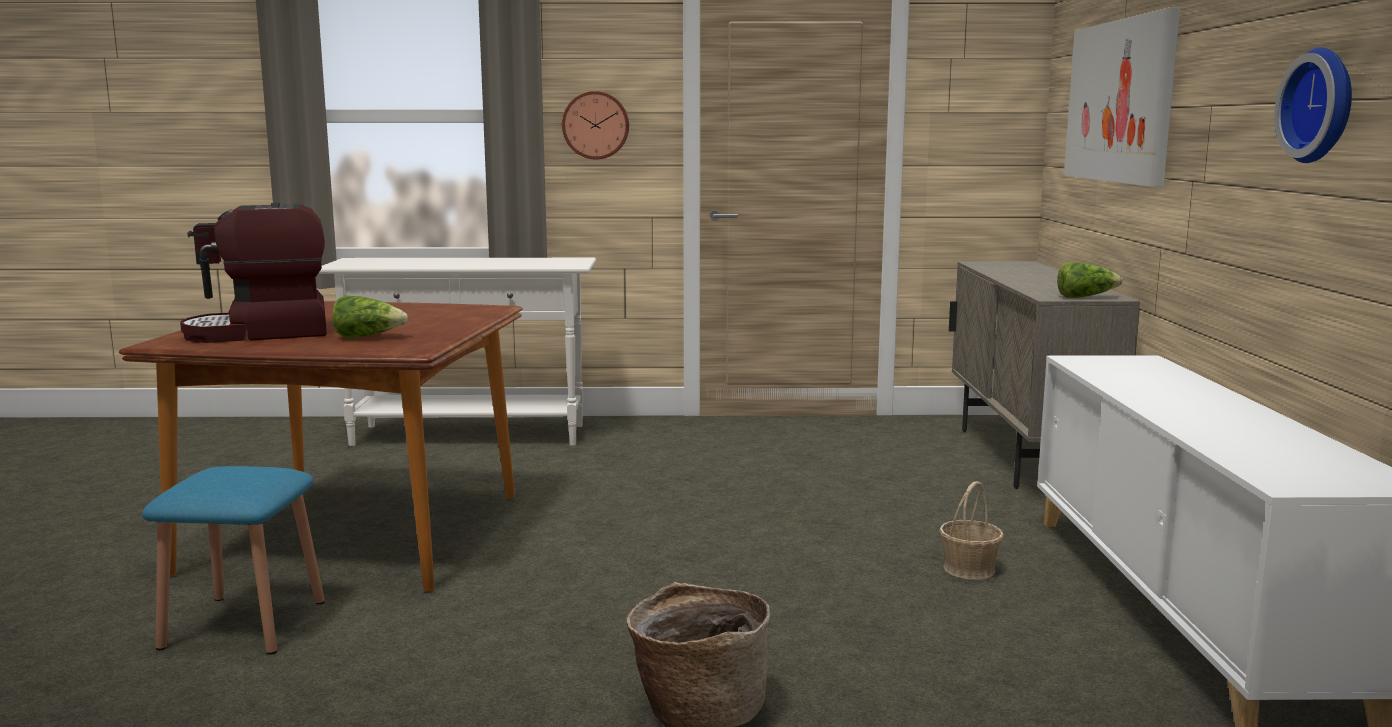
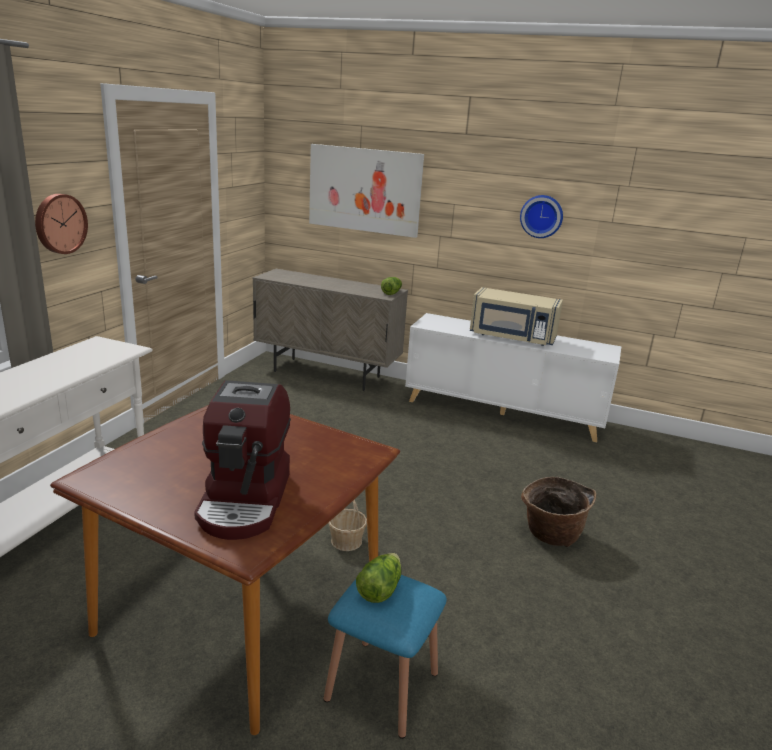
camera: 70 degrees left, 10 degrees up
(368, 337) = (310, 459): lettuce -> lettuce (379, 589)
(969, 569) = (445, 433): basket -> basket (346, 541)
(1184, 407) = (512, 337): none -> beige microwave

